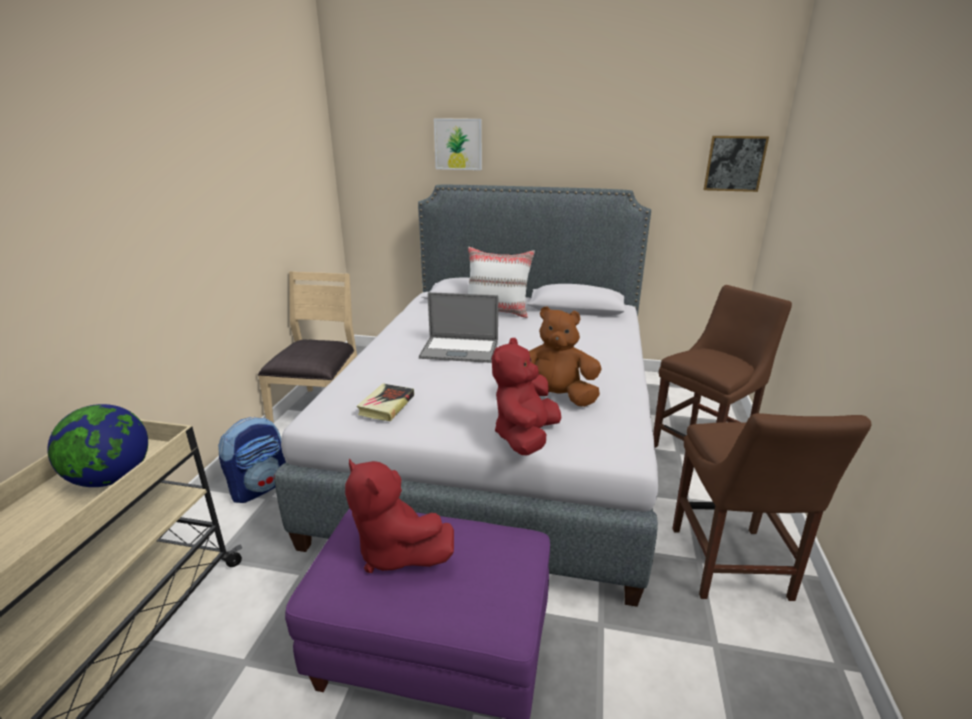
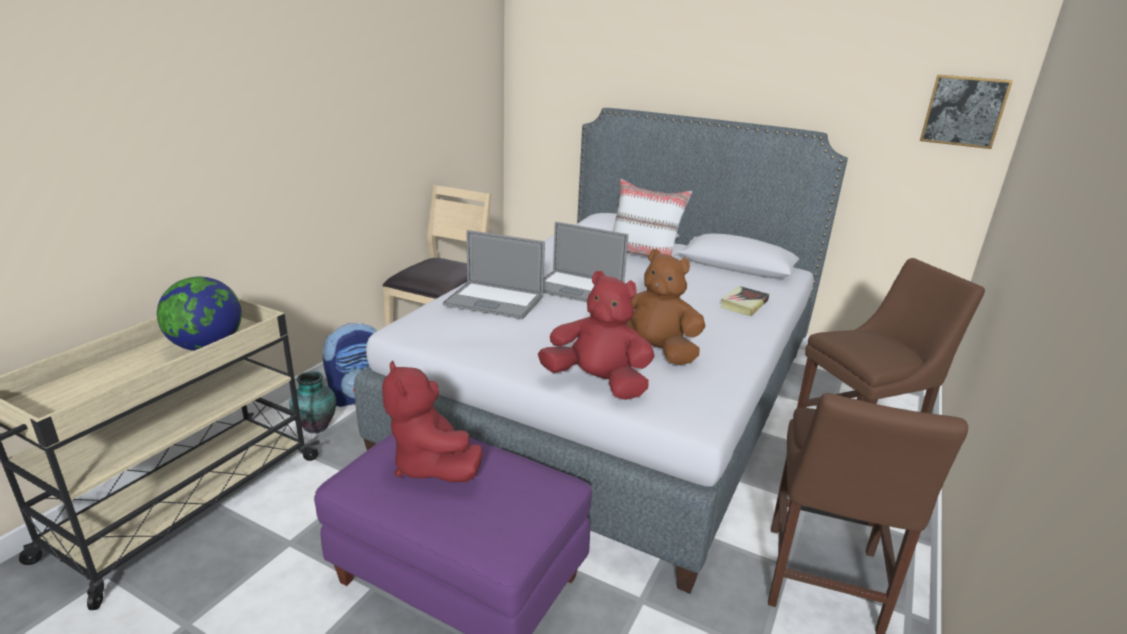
camera: 15 degrees right, 0 degrees up
(227, 528) = (316, 426): none -> vase
(386, 405) = (473, 329): book -> book (744, 304)
(391, 374) = (494, 301): none -> laptop
(458, 144) = (634, 64): picture -> none
(525, 437) = (597, 383): red plush toy -> red plush toy turned 75 degrees clockwise

